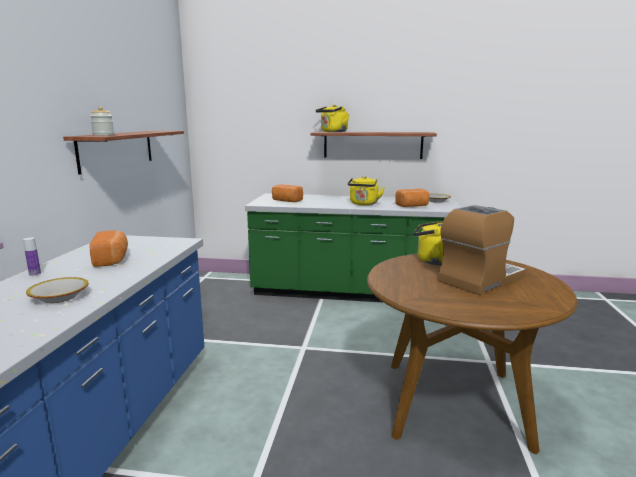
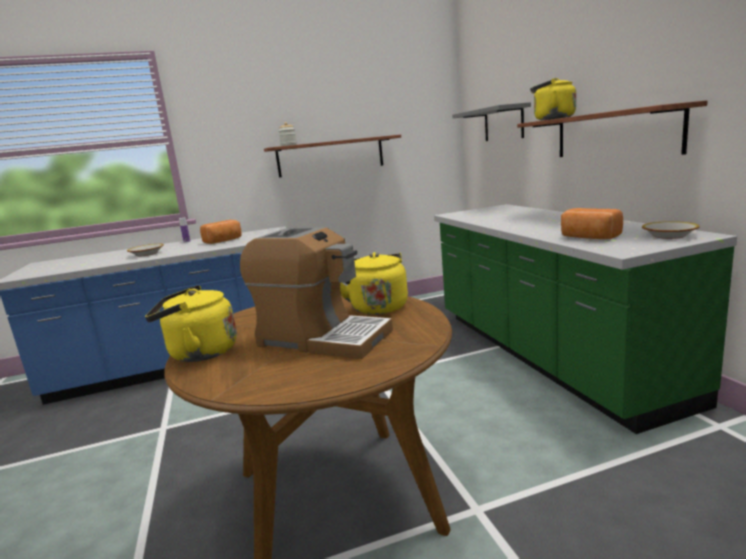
camera: 65 degrees right, 0 degrees up
(256, 129) = (503, 123): none -> grey shelf
(286, 201) = (484, 214): bread -> none
(363, 204) = (540, 226): yellow kettle -> yellow kettle (199, 353)

